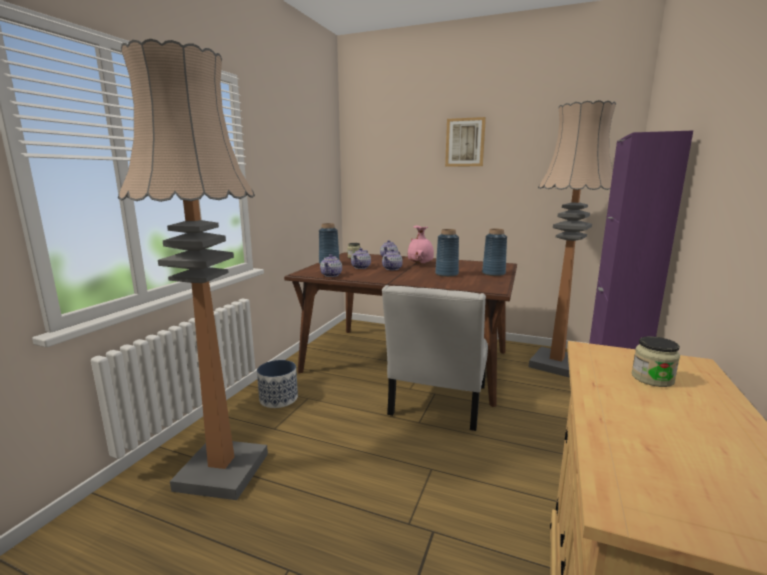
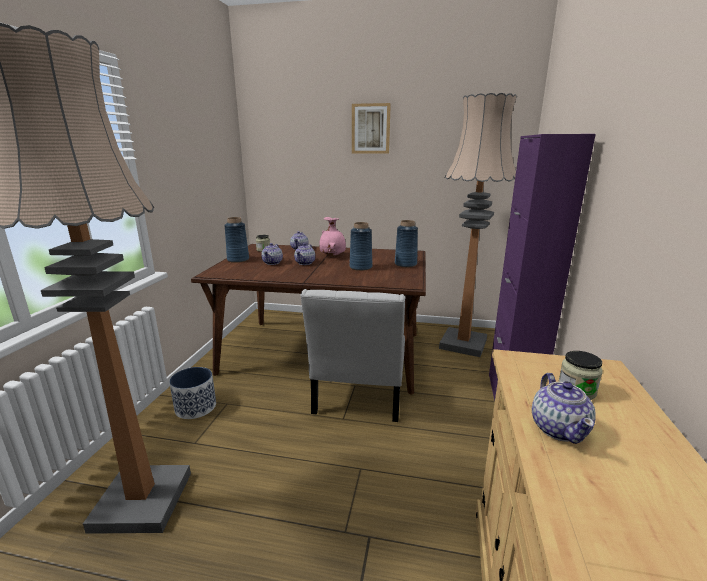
camera: 10 degrees left, 5 degrees up
(331, 275) = (243, 274): teapot -> teapot (559, 428)

